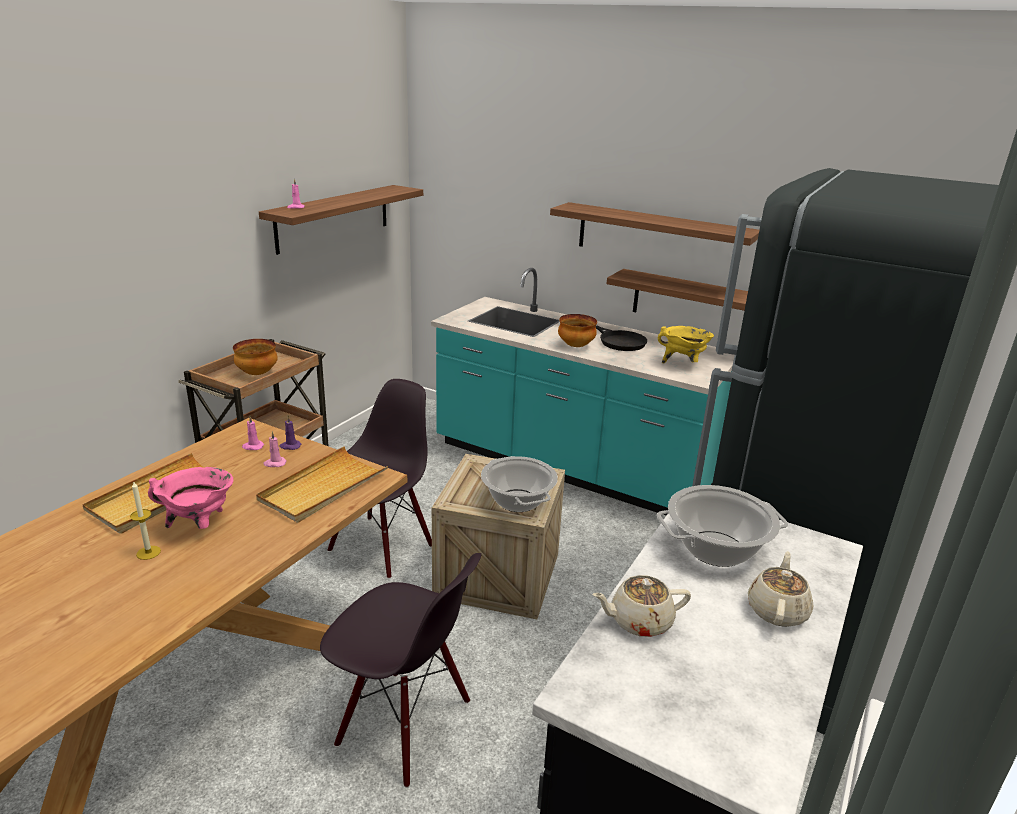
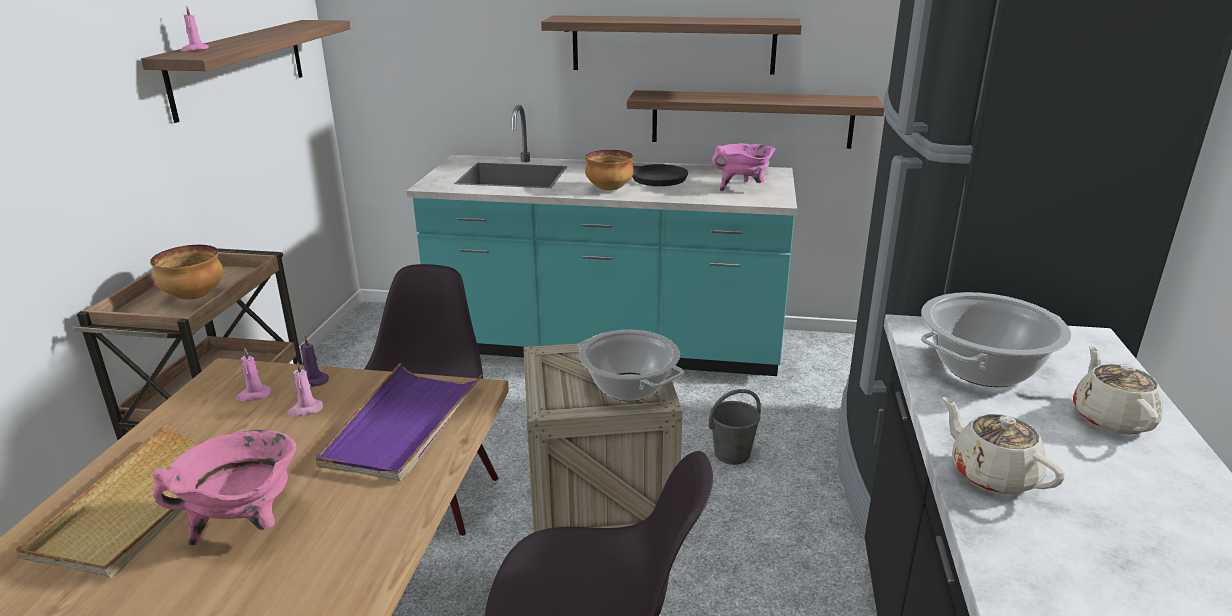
camera: 20 degrees left, 0 degrees up
(148, 552) = (186, 592): candle -> none
(323, 488) = (403, 425): beige tray -> purple tray
(615, 575) = (732, 454): none -> grey bucket
(639, 621) = (992, 474): beige teapot -> beige teapot turned 90 degrees clockwise
(683, 364) = (743, 188): yellow cooking pot -> pink cooking pot

